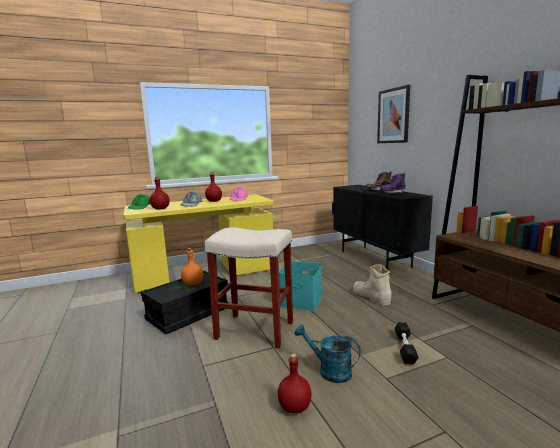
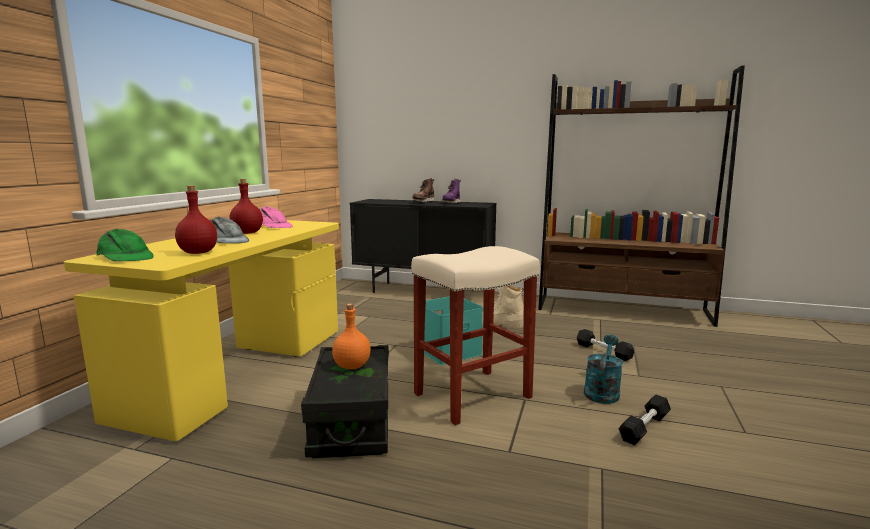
camera: 50 degrees left, 0 degrees up
(294, 407) = (644, 428): red bottle -> black dumbbell
(329, 371) = (602, 391): turquoise watering can -> turquoise watering can turned 135 degrees clockwise
(393, 116) = (427, 109): picture -> none

